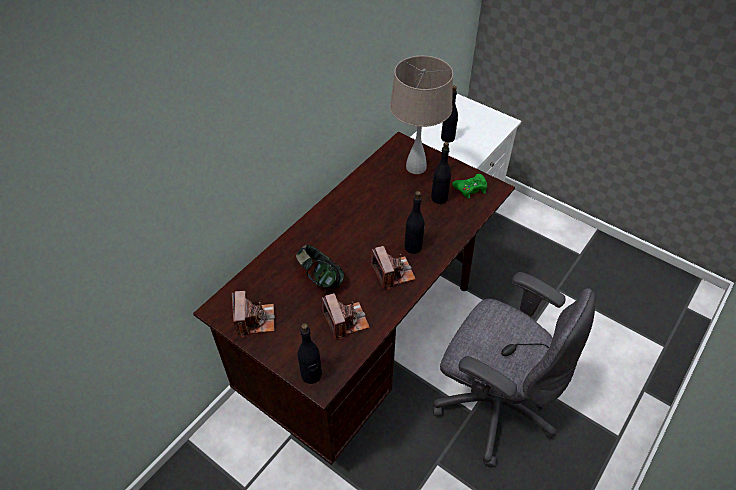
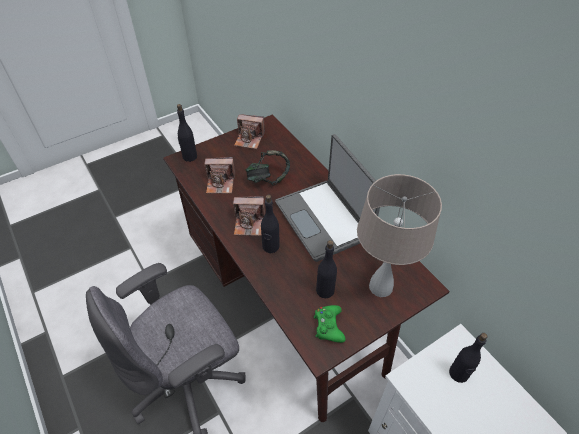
camera: 110 degrees right, 0 degrees up
(359, 216) = (324, 219): none -> laptop

